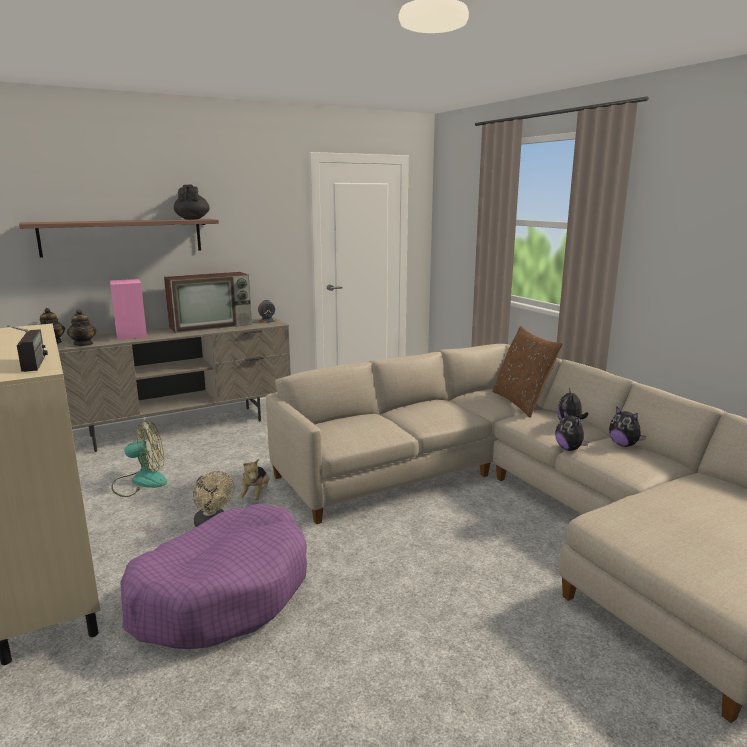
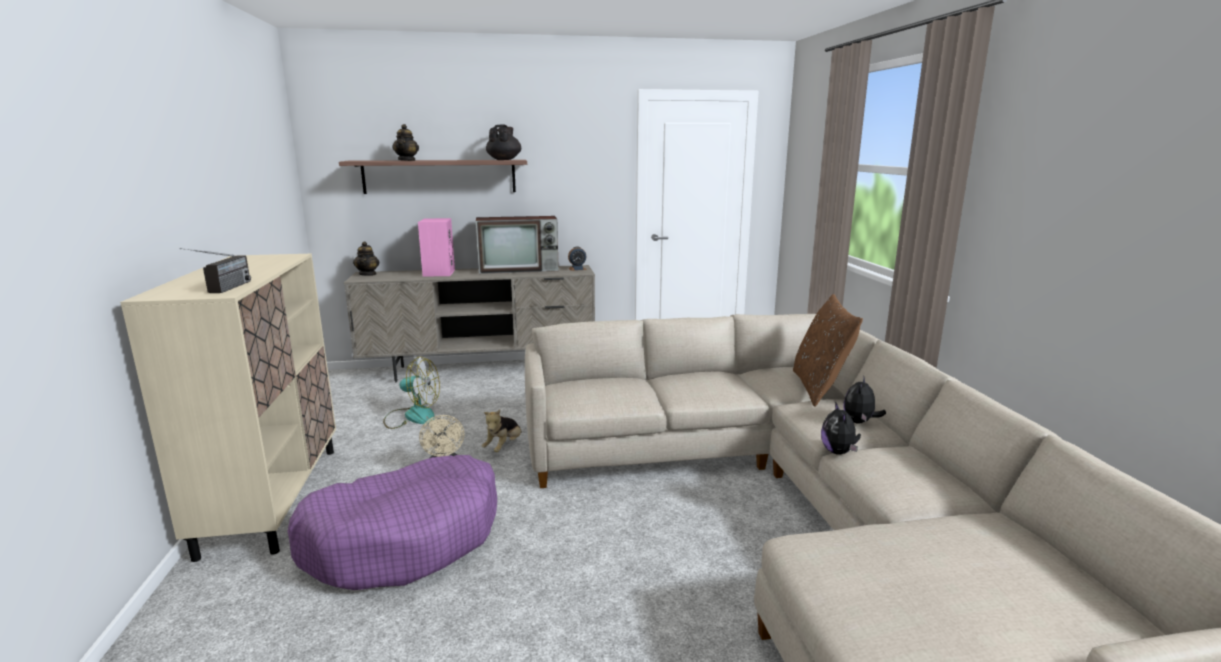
camera: 20 degrees right, 0 degrees up
(83, 344) = (390, 278): teapot -> teapot (407, 160)
(624, 445) = (913, 458): plush toy -> none

